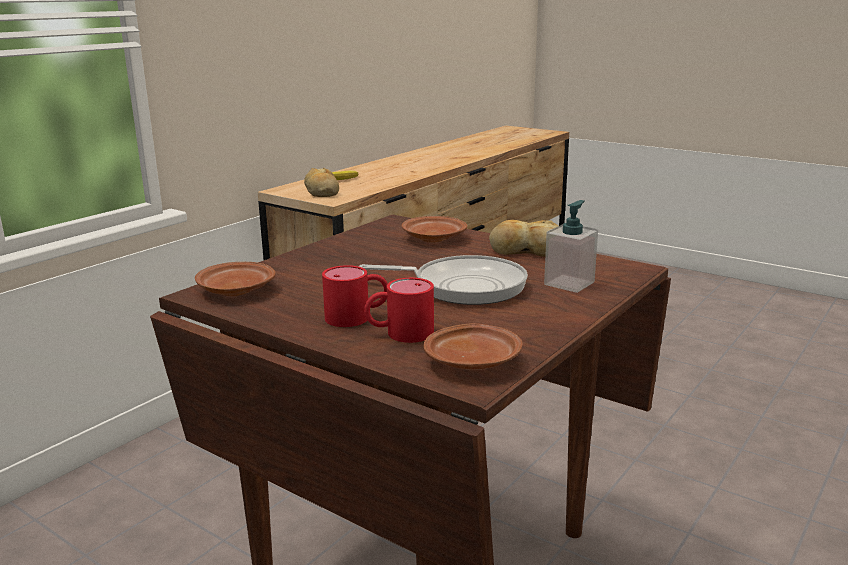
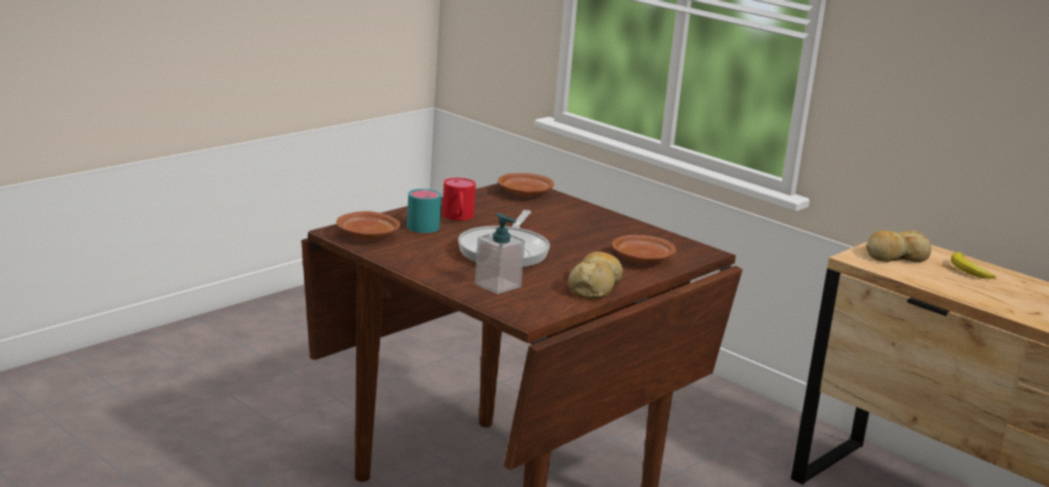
camera: 95 degrees right, 0 degrees up
(399, 333) = (423, 224): red mug -> turquoise mug

